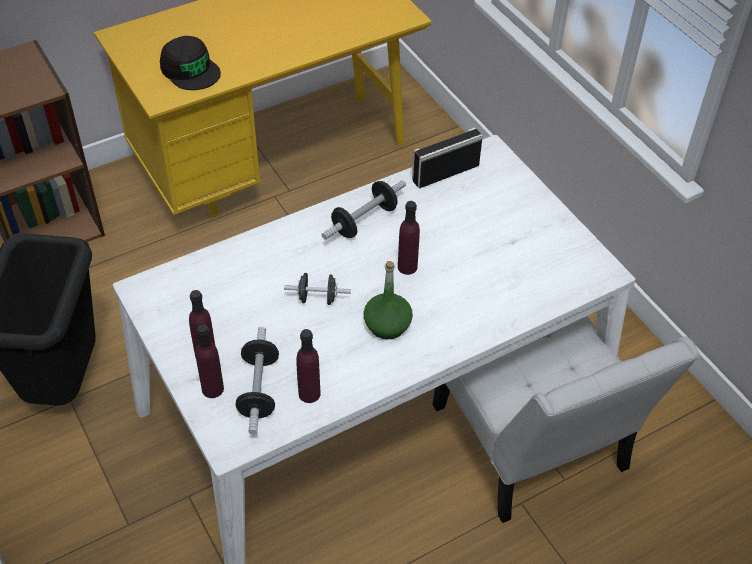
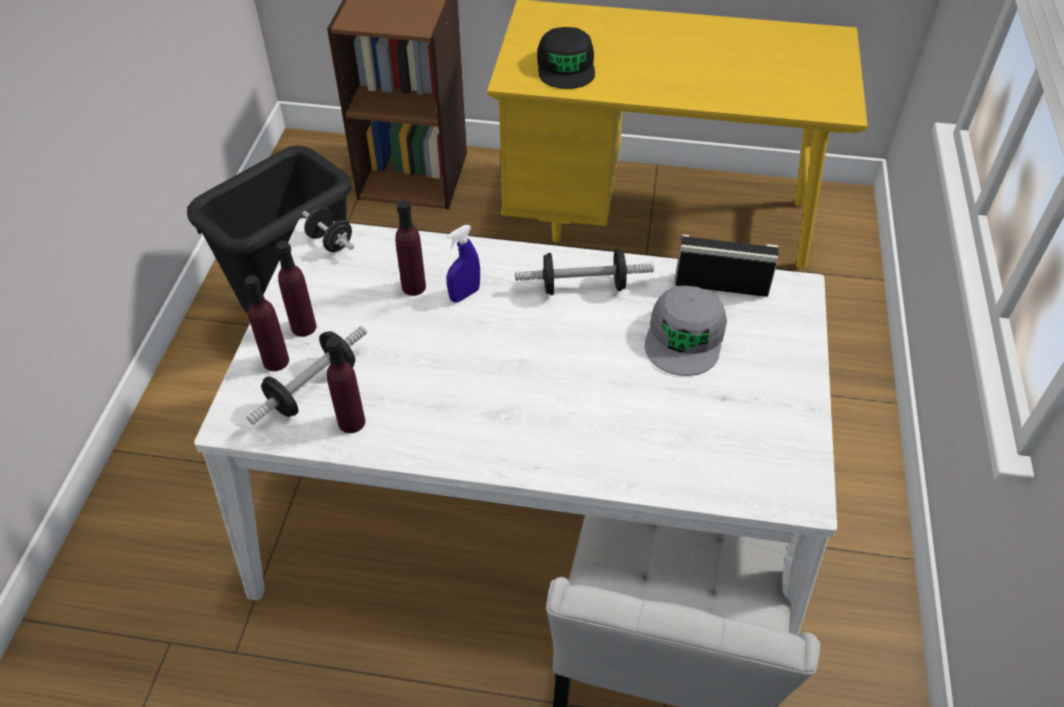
camera: 40 degrees right, 0 degrees up
(293, 269) = (464, 294): none -> blue spray bottle
(317, 298) = (457, 335): black dumbbell -> black dumbbell (330, 242)
(387, 325) = (496, 403): green bottle -> none
(407, 267) = (578, 357): purple bottle -> purple bottle (413, 287)
(456, 217) = (685, 337): none -> grey cap

